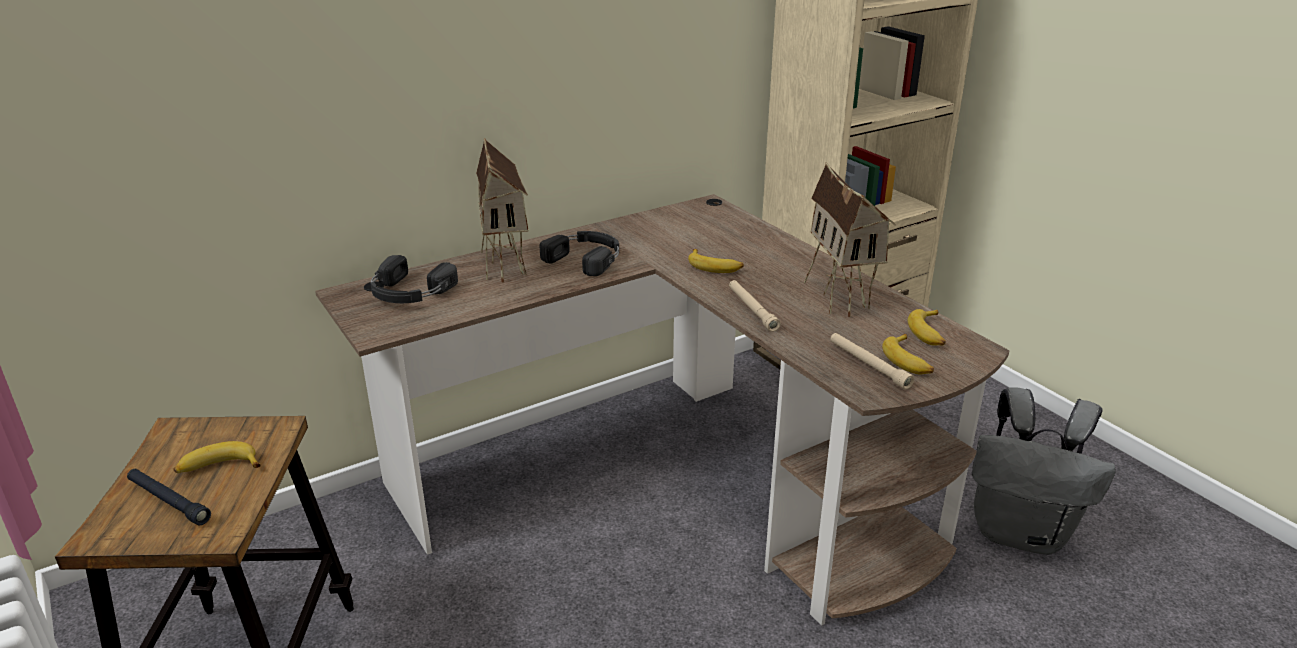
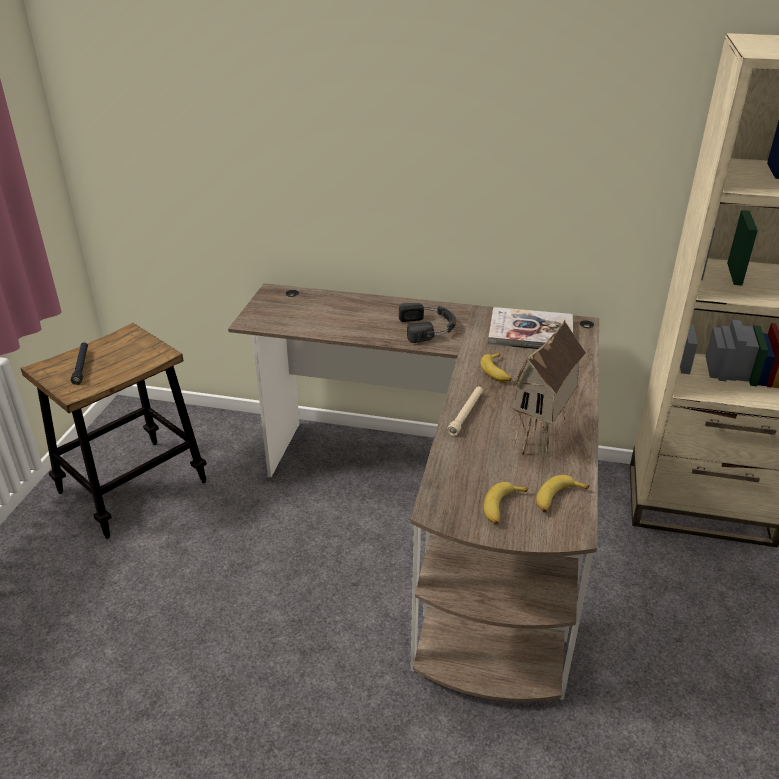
camera: 45 degrees right, 5 degrees up
(218, 468) = (118, 361): banana -> none
(408, 292) = (300, 305): black headphones -> none
(506, 266) = (375, 312): toy house -> none
(683, 226) = (530, 332): none -> book
(868, 365) = (469, 494): beige flashlight -> none
(1021, 533) = (648, 729): grey backpack -> none

